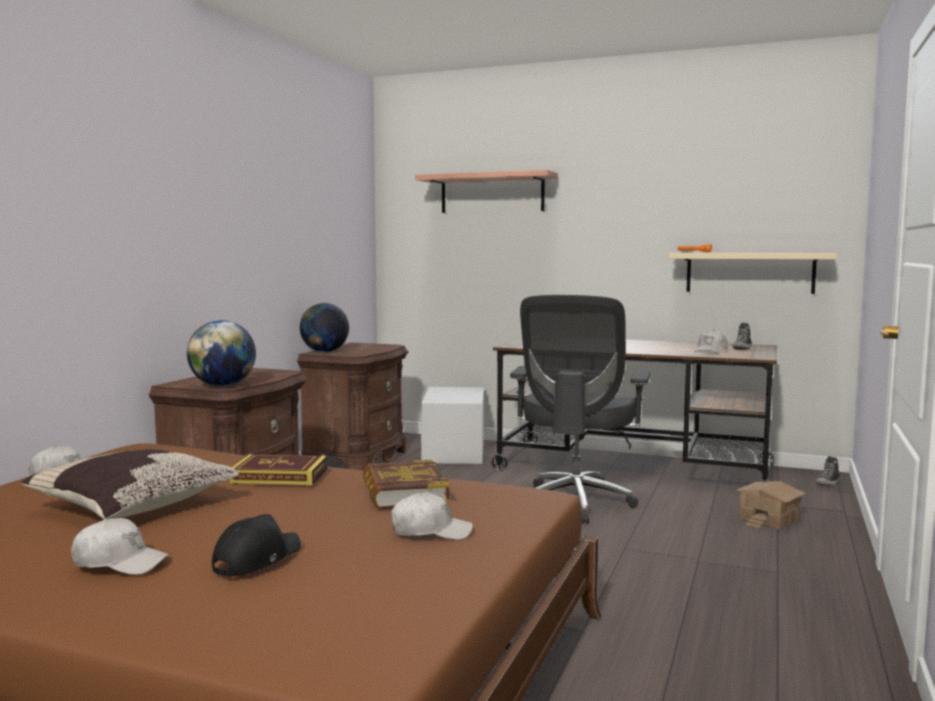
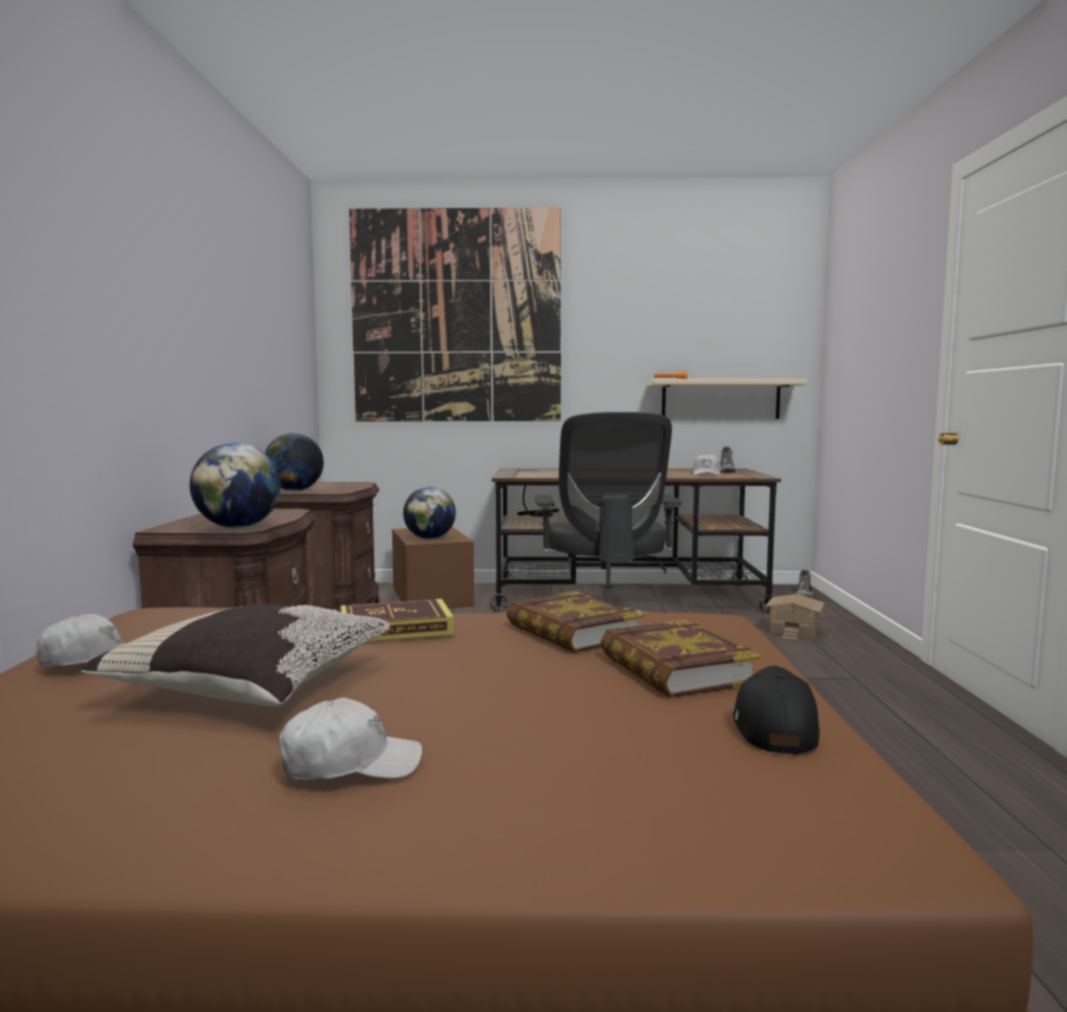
camera: 20 degrees left, 0 degrees up
(256, 559) = (534, 730): black cap -> black cap (773, 727)
(430, 531) = (675, 669): white cap -> book
(448, 398) = (430, 538): none -> globe
(454, 451) = (431, 596): white storage box -> brown storage box
(492, 193) = (456, 316): shelf -> picture

